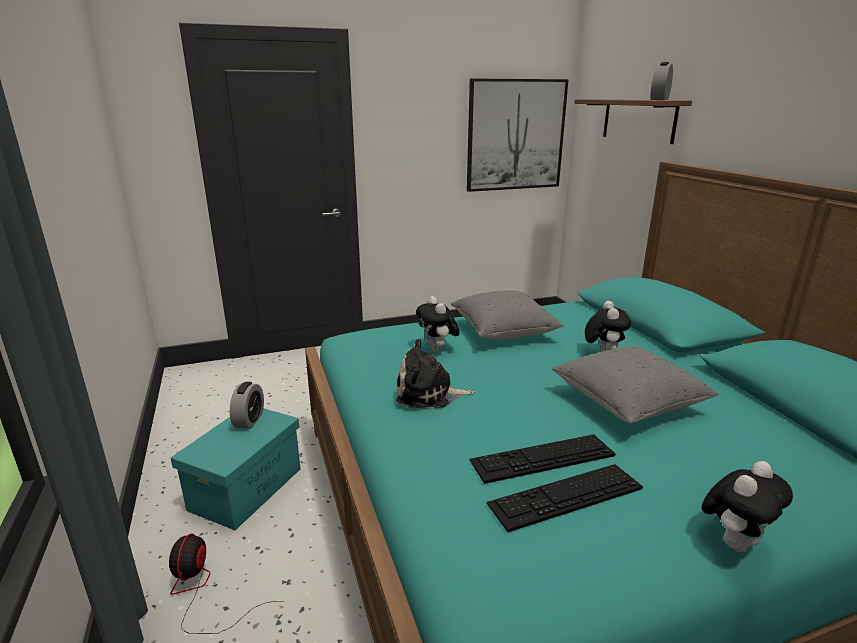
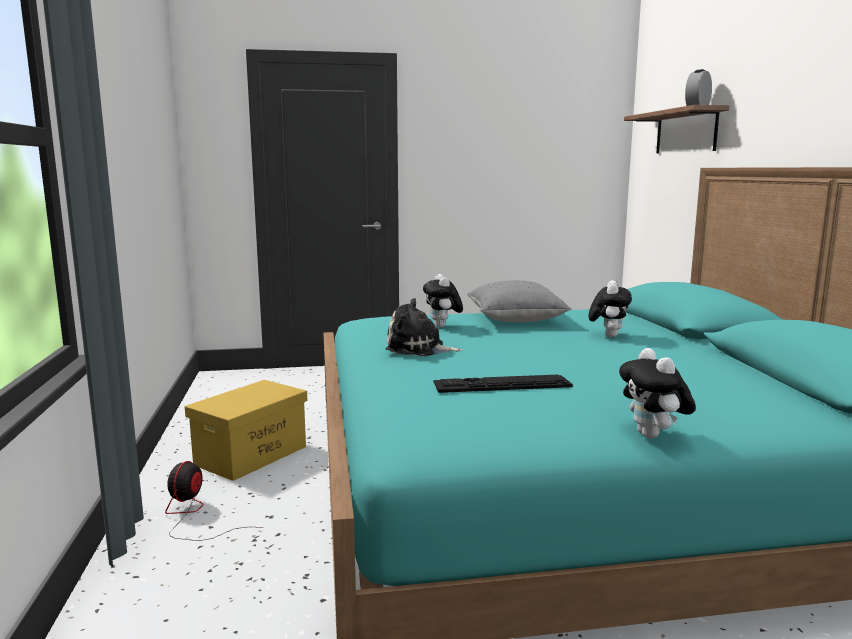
camera: 10 degrees right, 10 degrees down
(246, 487) = (251, 455): turquoise storage box -> yellow storage box
(249, 420) = (261, 389): alarm clock -> none
(515, 135) = (566, 155): picture -> none
(565, 496) = (508, 402): keyboard -> none
(628, 402) = (610, 362): grey pillow -> none
(734, 542) = (653, 436): plush toy -> plush toy turned 105 degrees clockwise

